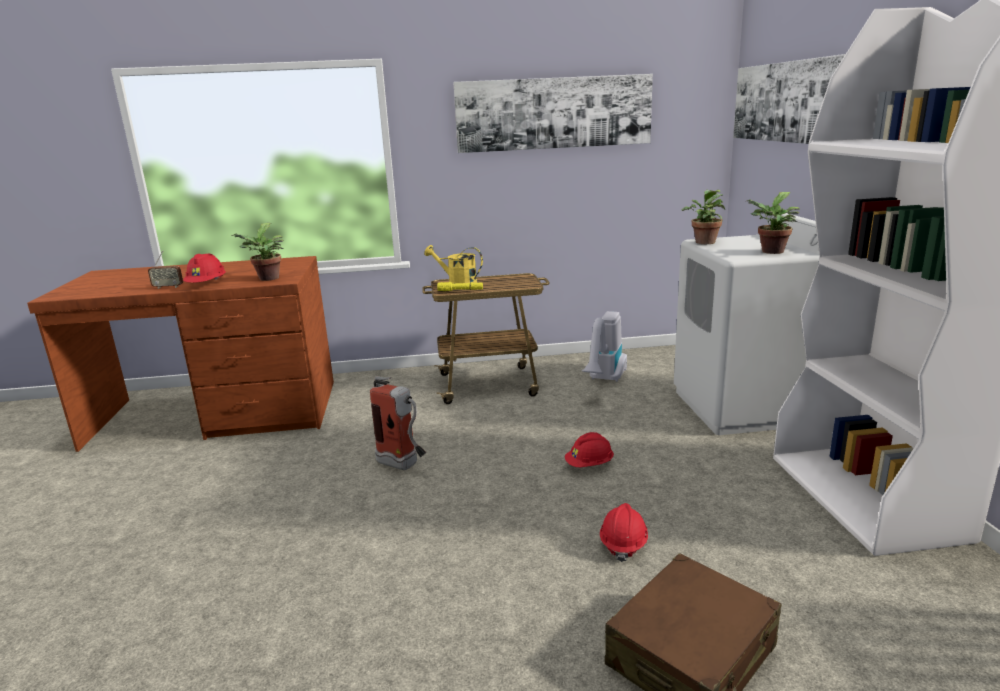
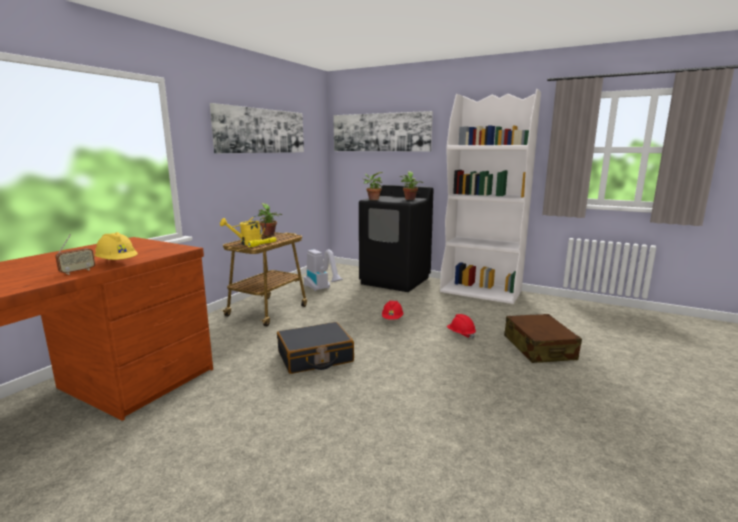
camera: 55 degrees left, 5 degrees down
(207, 285) = (117, 263): red hard hat -> yellow hard hat
(267, 279) = (163, 250): potted plant -> potted plant (269, 234)
(403, 465) = (315, 357): fire extinguisher -> black suitcase
(744, 407) = (395, 280): white washing machine -> black washing machine

